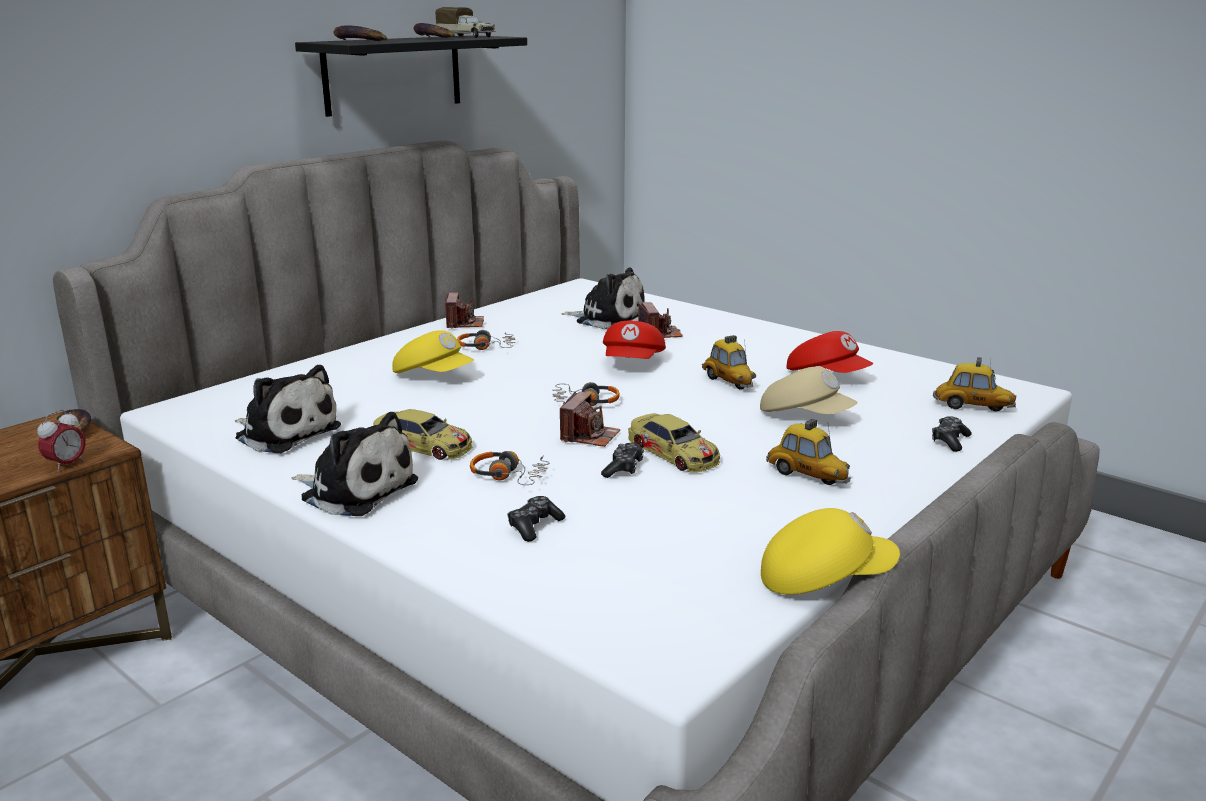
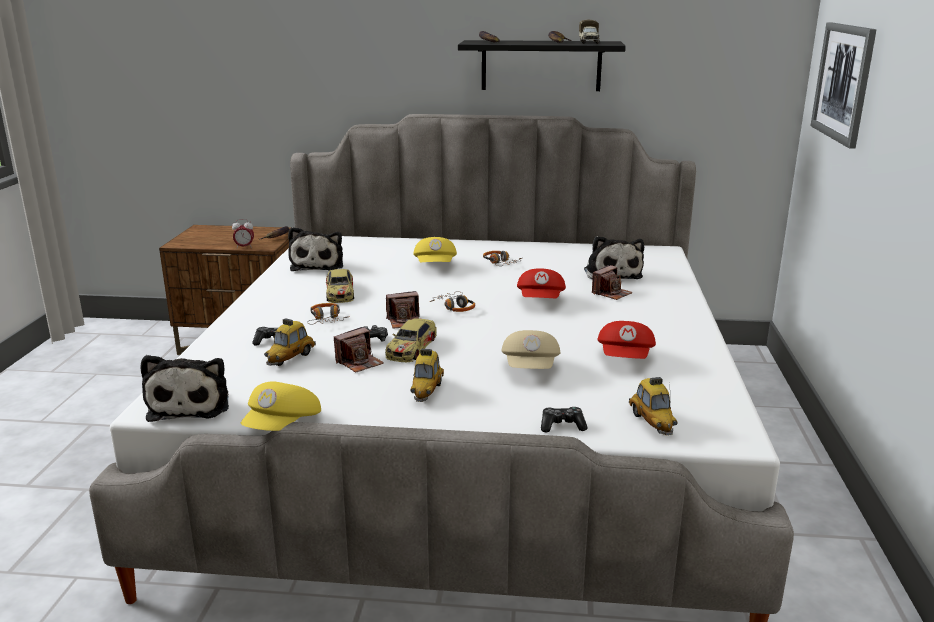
camera: 55 degrees right, 0 degrees up
(355, 490) = (271, 296): plush toy -> plush toy (191, 404)
(464, 323) = (529, 247): camera -> camera (359, 362)
(633, 363) = (541, 301): red cap -> red cap turned 60 degrees counterclockwise
(728, 64) = (843, 82): none -> picture
(728, 382) = (555, 333): toy car -> toy car (290, 358)
(823, 579) = (283, 426): yellow cap -> yellow cap turned 60 degrees clockwise

